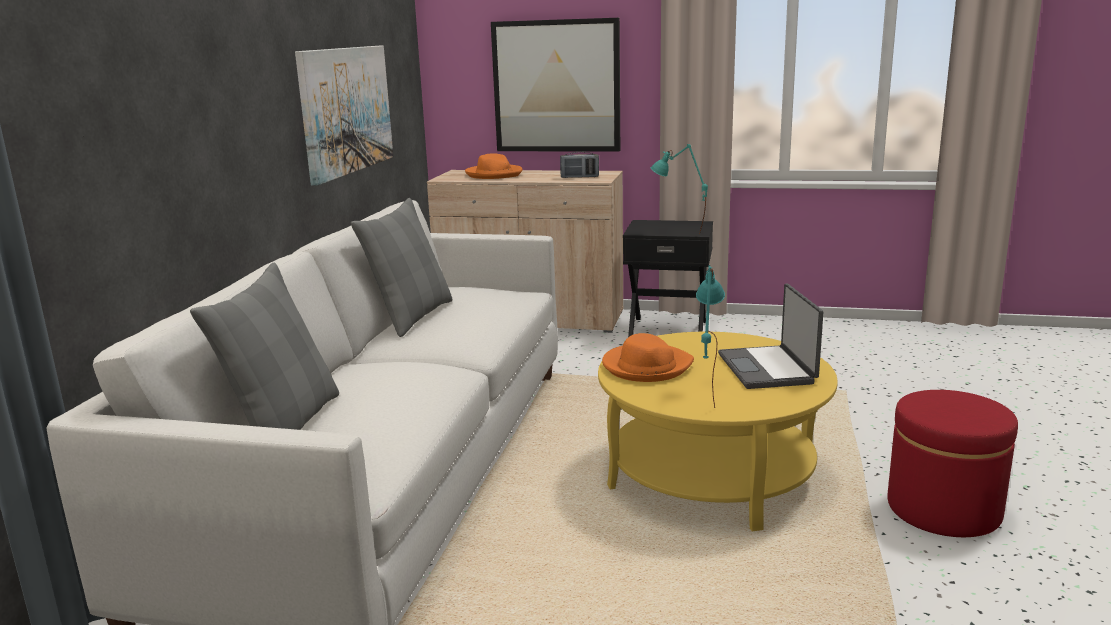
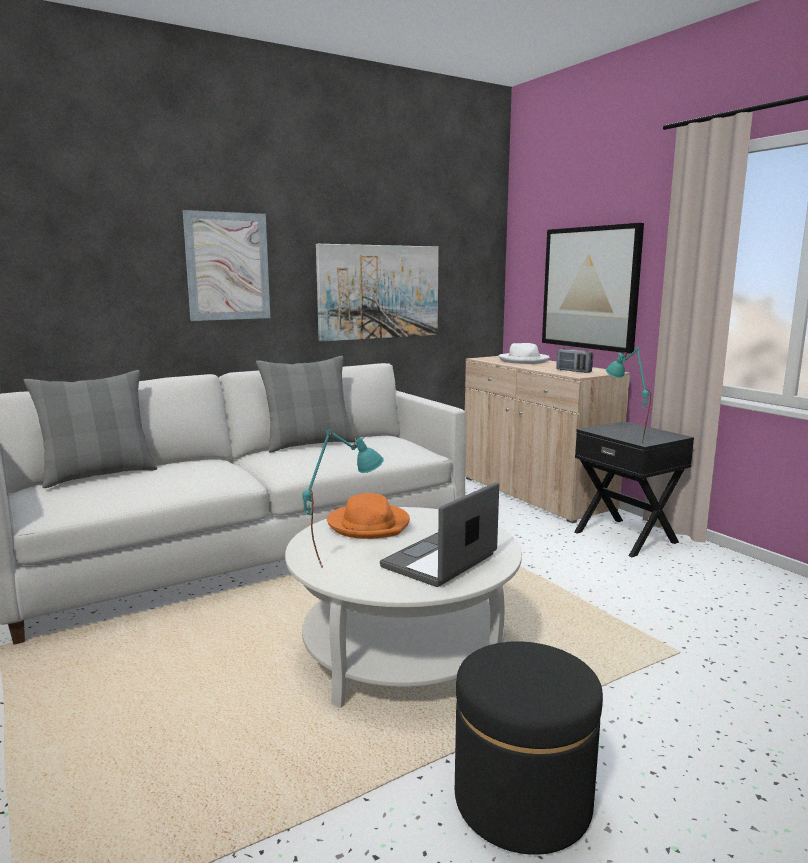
camera: 45 degrees right, 5 degrees down
(227, 93) = (228, 266): none -> picture
(494, 174) = (524, 361): orange hat -> white hat
(711, 475) = (403, 651): yellow coffee table -> white coffee table
(943, 509) = (522, 800): red ottoman -> black ottoman

